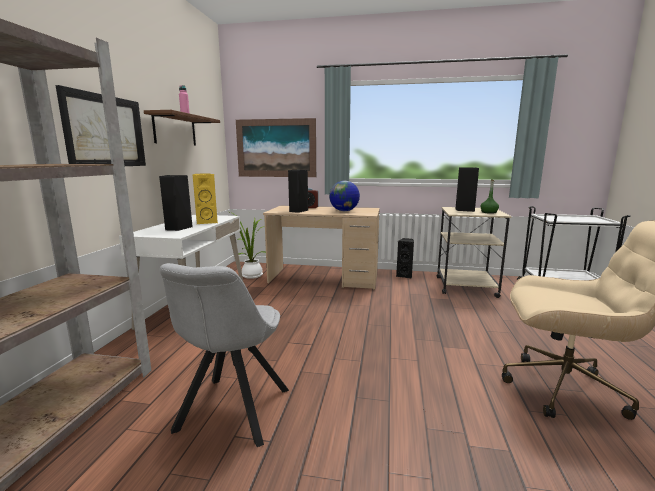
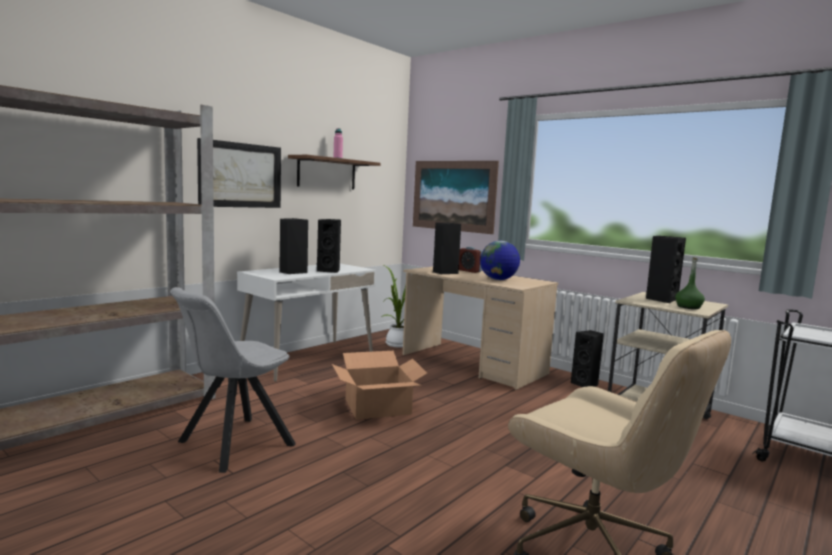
camera: 30 degrees right, 5 degrees down
(207, 222) = (330, 271): yellow speaker -> black speaker
(306, 331) = (378, 407): none -> cardboard box

